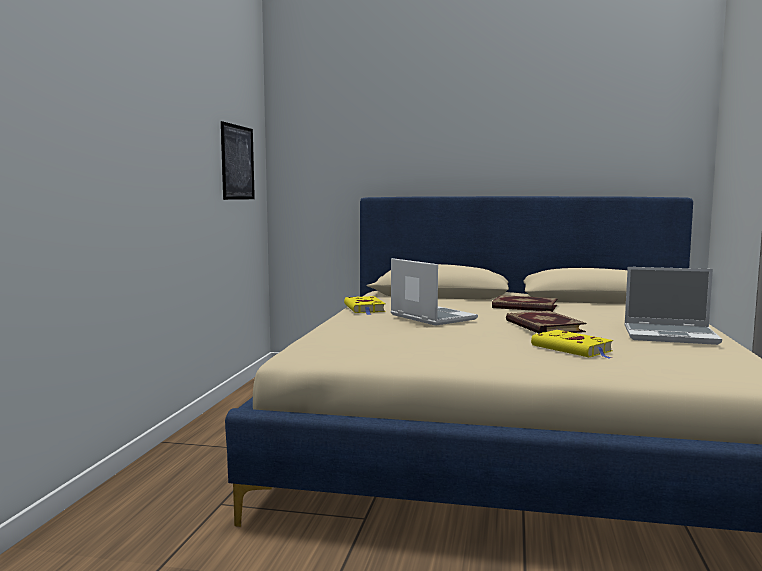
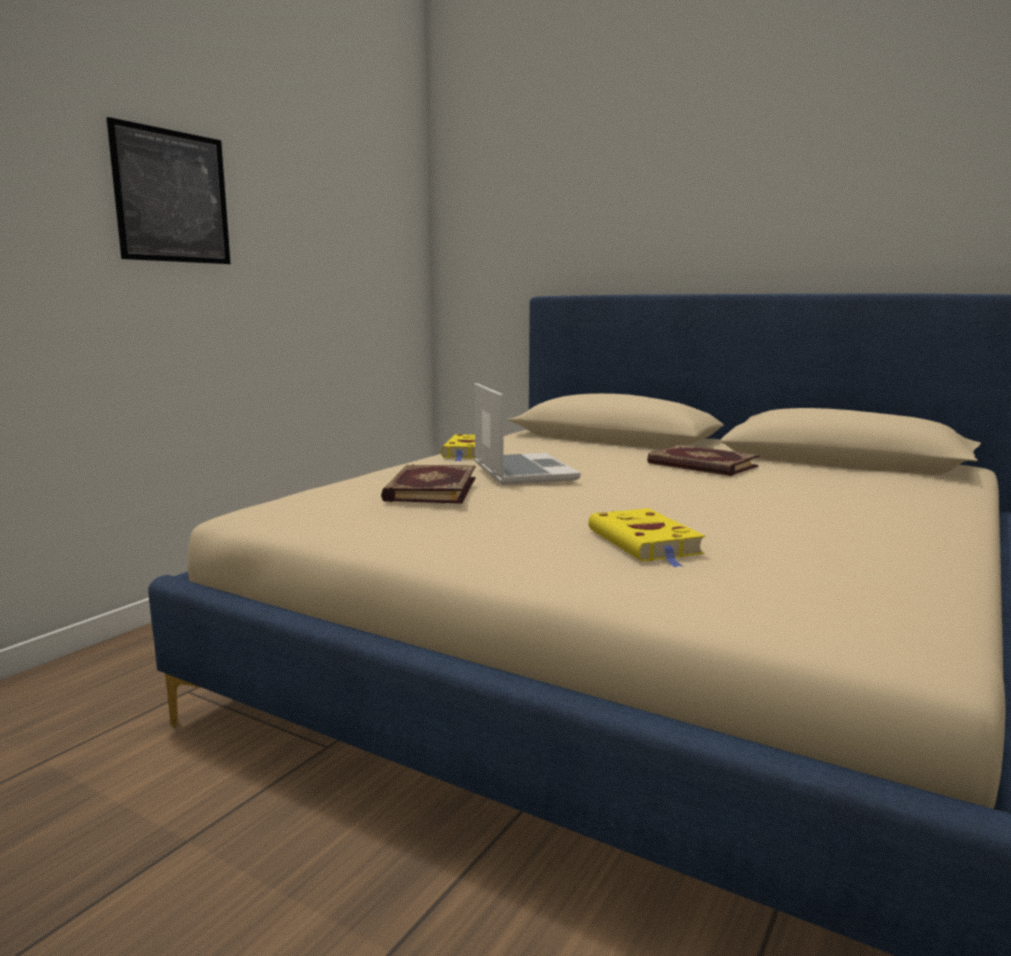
camera: 20 degrees right, 5 degrees up
(237, 162) = (366, 250): picture -> picture (172, 197)
(543, 326) = (663, 500): book -> book (429, 489)
(671, 335) = (858, 536): laptop -> none

